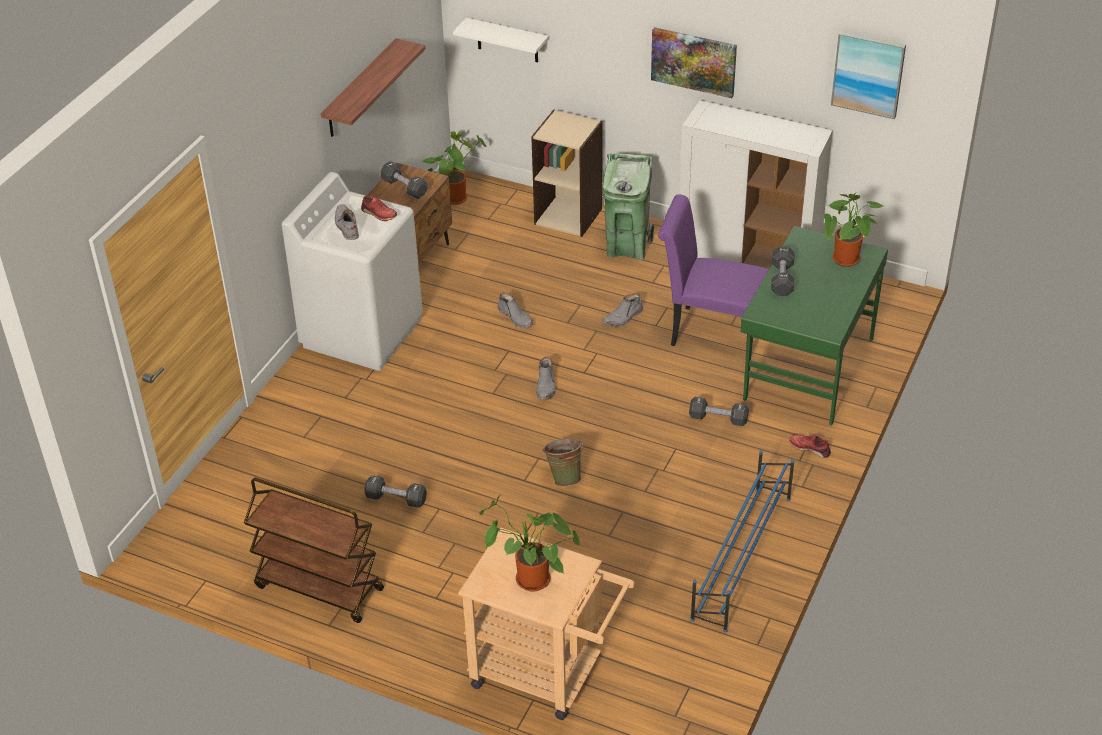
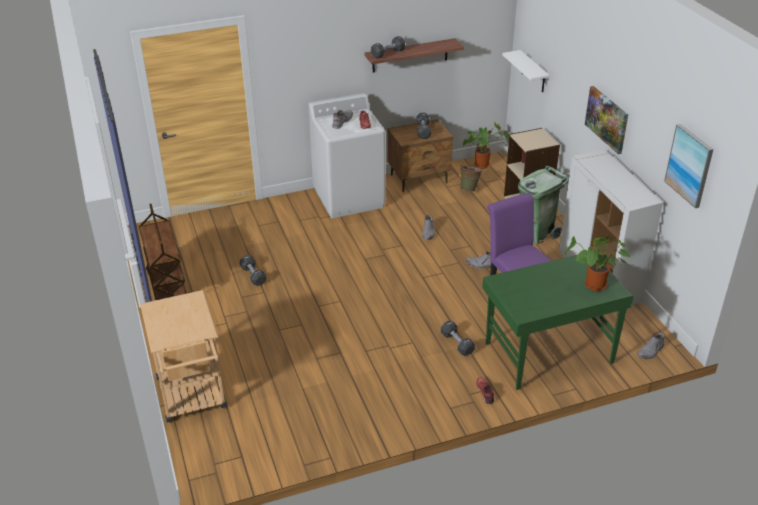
camera: 45 degrees right, 5 degrees down
(529, 581) = (173, 320): potted plant -> none
(546, 386) = (394, 272): grey boot -> grey boot (650, 351)
(564, 477) = (338, 317): green bucket -> green bucket (469, 189)
(741, 558) = (362, 417): blue shoe rack -> none
(782, 279) = (538, 272): black dumbbell -> black dumbbell (388, 53)

